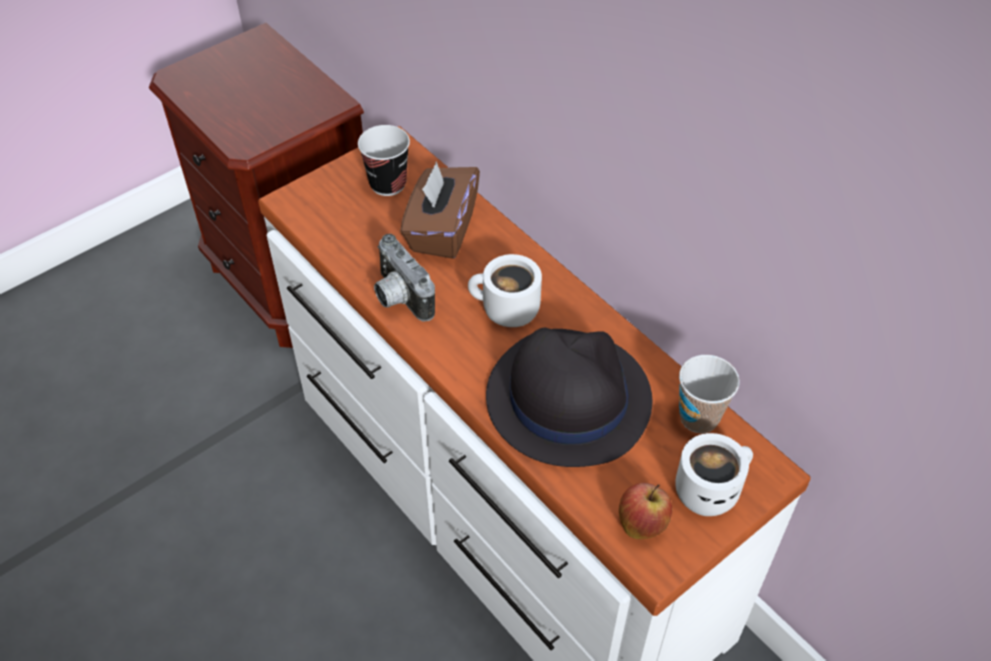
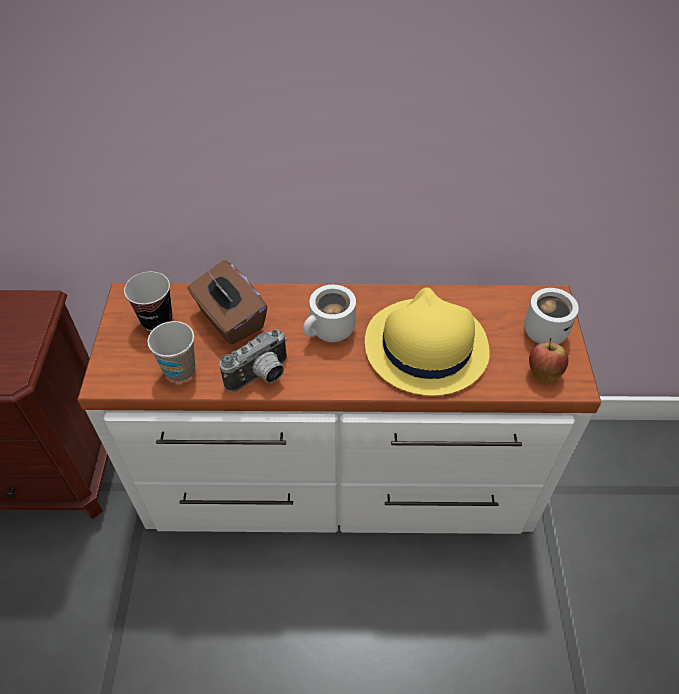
camera: 50 degrees left, 0 degrees up
(398, 297) = (261, 377): camera -> camera turned 45 degrees counterclockwise
(567, 398) = (425, 347): black hat -> yellow hat
(699, 417) = (492, 300): cup -> cup (180, 370)

